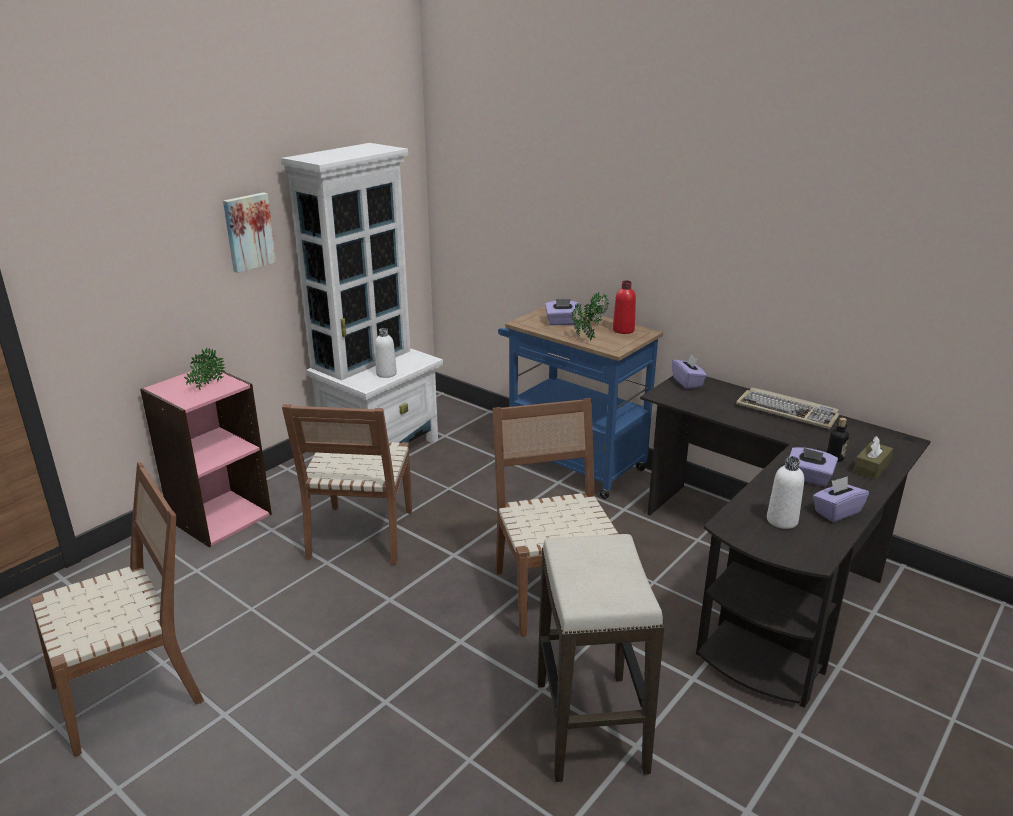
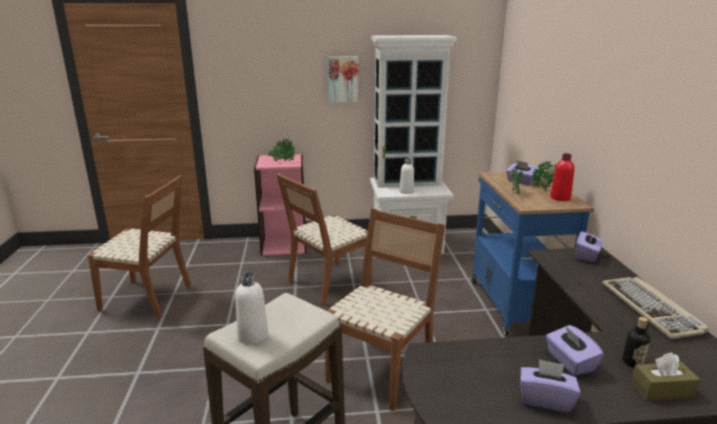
camera: 45 degrees right, 5 degrees down
(782, 520) = (478, 375): white bottle -> white bottle (253, 336)

